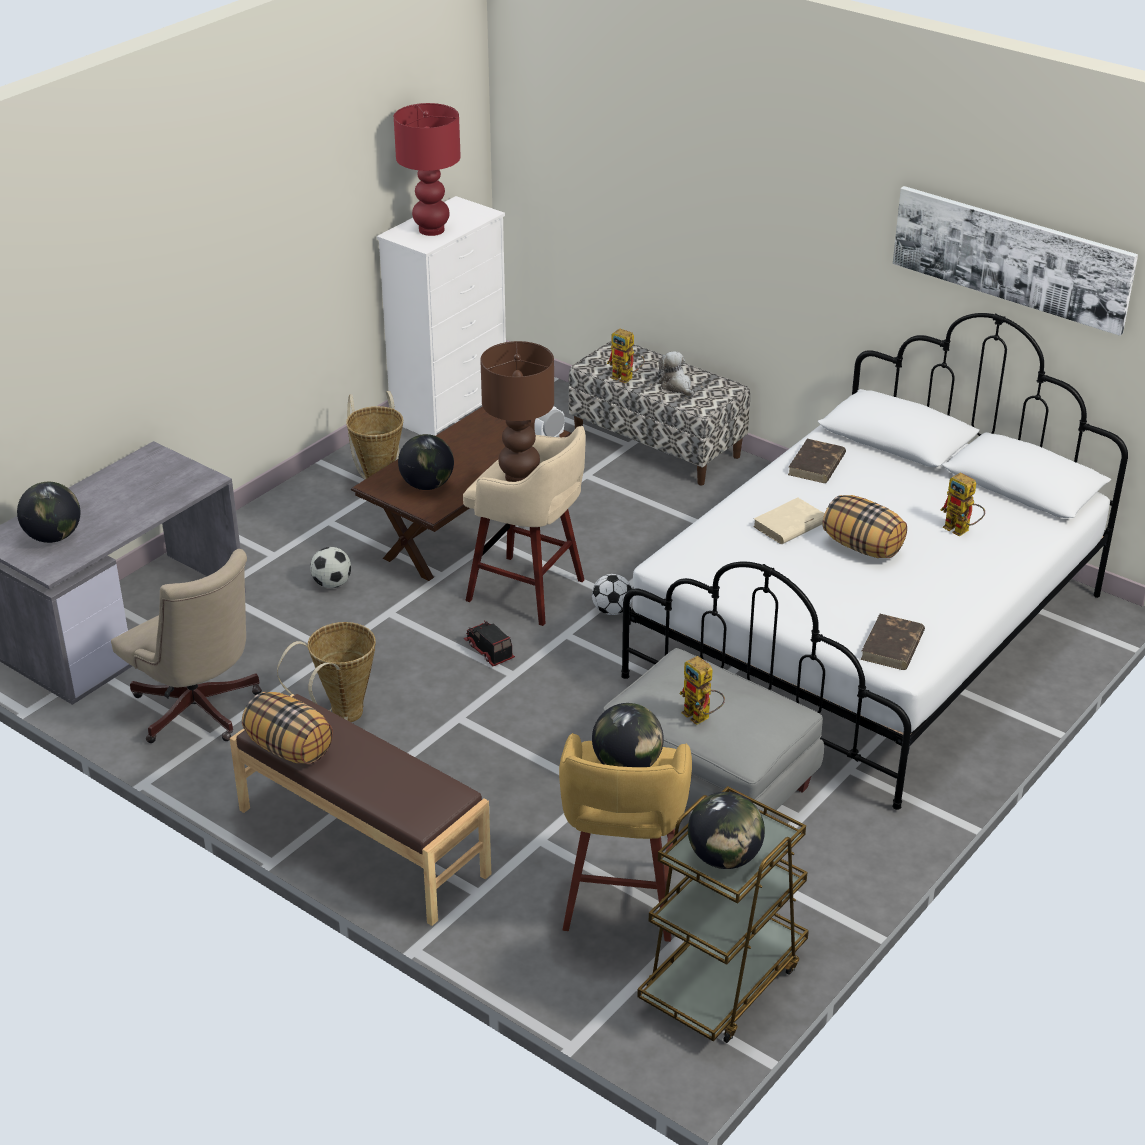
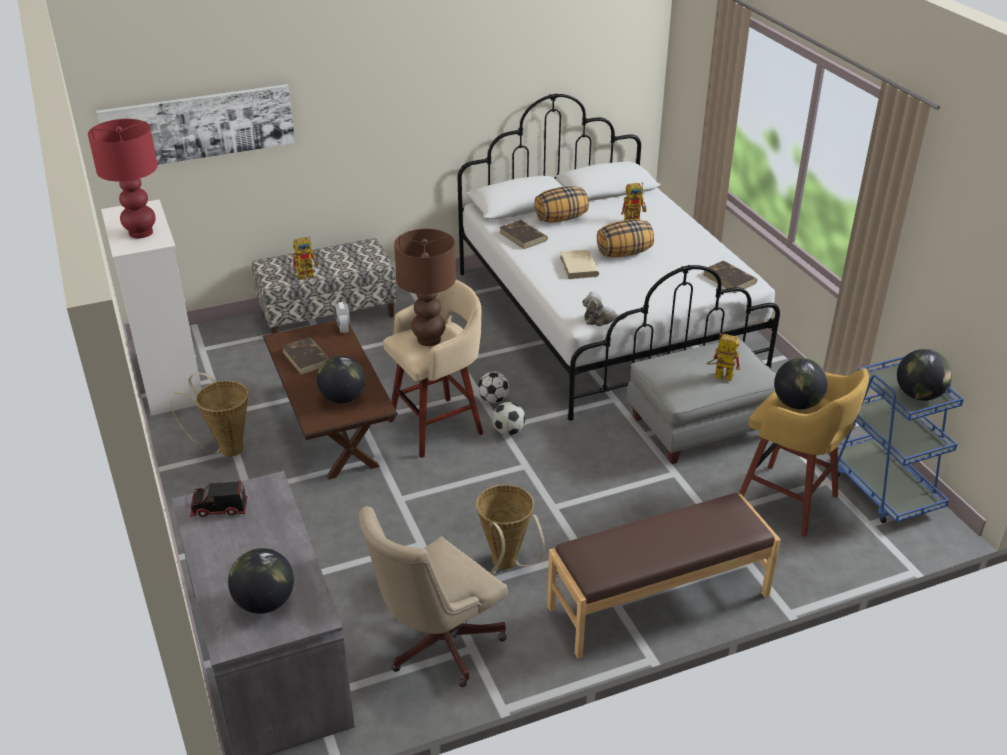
camera: 60 degrees left, 0 degrees up
(199, 713) = (436, 645): beige office chair -> beige office chair turned 150 degrees clockwise
(290, 749) = (626, 568): pillow -> pillow (561, 218)
(332, 583) = (334, 516): football -> football (508, 431)
(475, 439) = (306, 358): none -> brown book
(488, 651) = (489, 467): toy truck -> toy truck (219, 509)
(676, 386) = (342, 261): plush toy -> plush toy (601, 319)
(701, 717) = (719, 376): toy robot -> toy robot turned 150 degrees counterclockwise
(722, 981) = (882, 488): brown cart -> blue cart
(1011, 258) = (550, 53): picture -> picture (199, 126)

